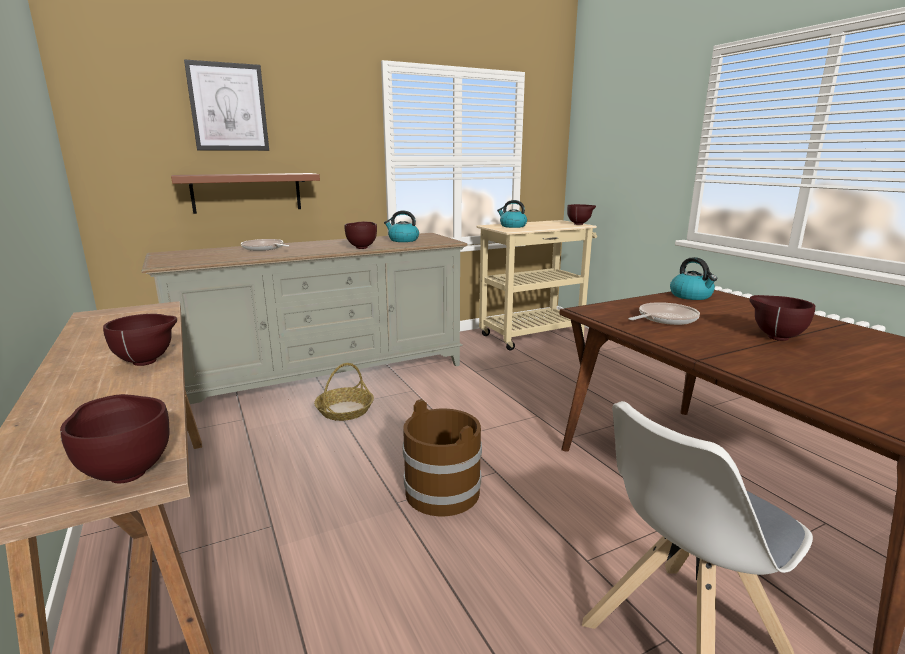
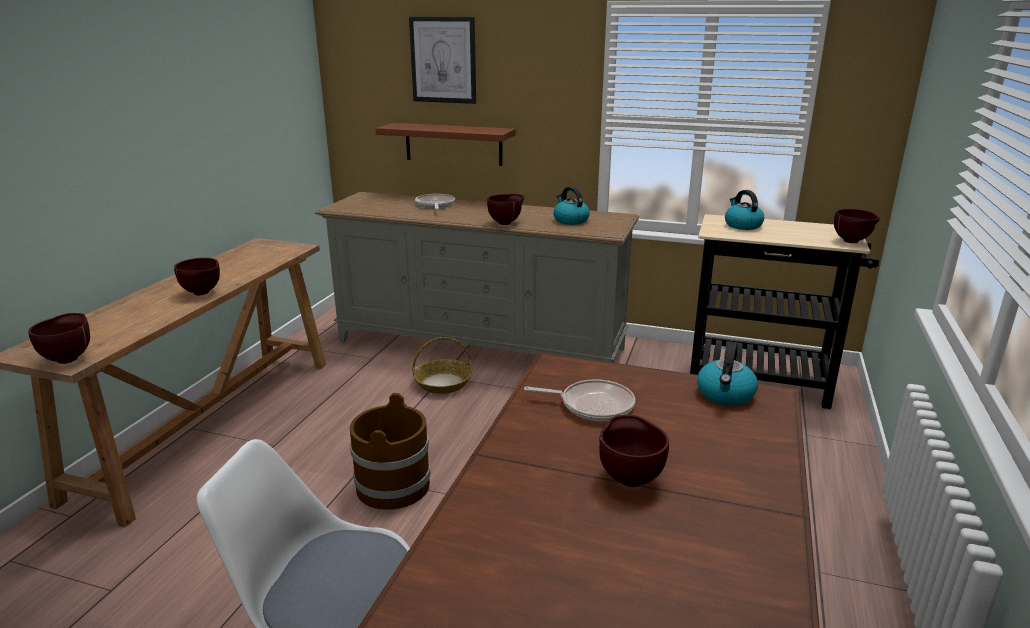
camera: 45 degrees right, 5 degrees up
(532, 336) = (761, 381): beige cart -> black cart

